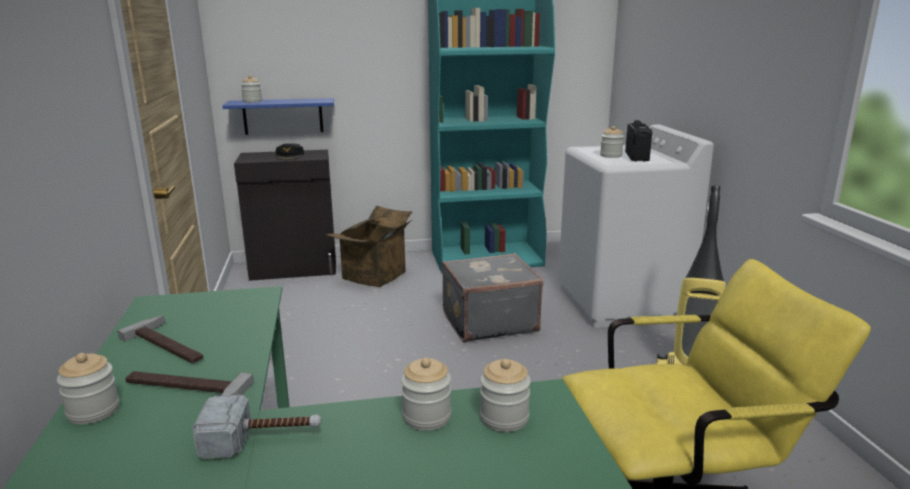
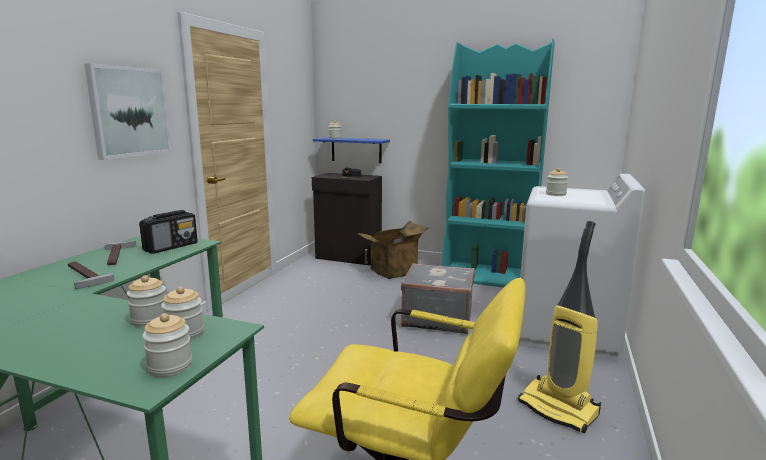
camera: 30 degrees right, 5 degrees down
(84, 101) = (129, 112): none -> picture
(93, 411) = (36, 274): jar -> jar (170, 366)
(262, 439) = (64, 305): hammer -> none
(636, 156) = (578, 197): radio -> radio (171, 247)

